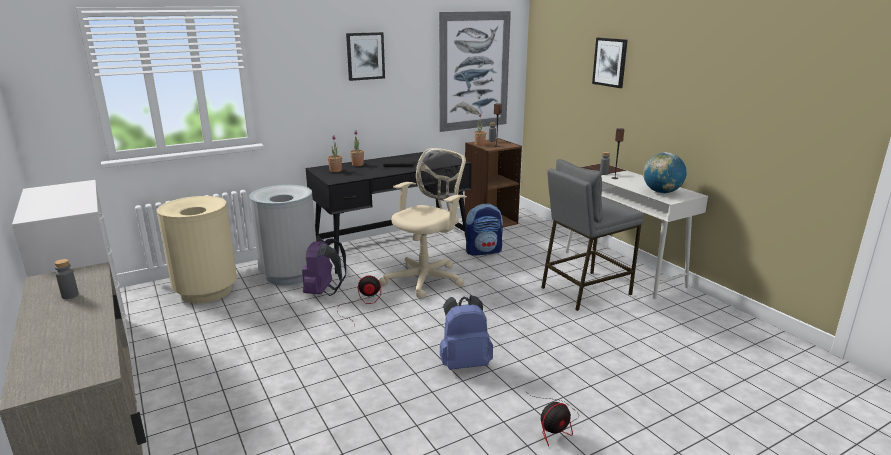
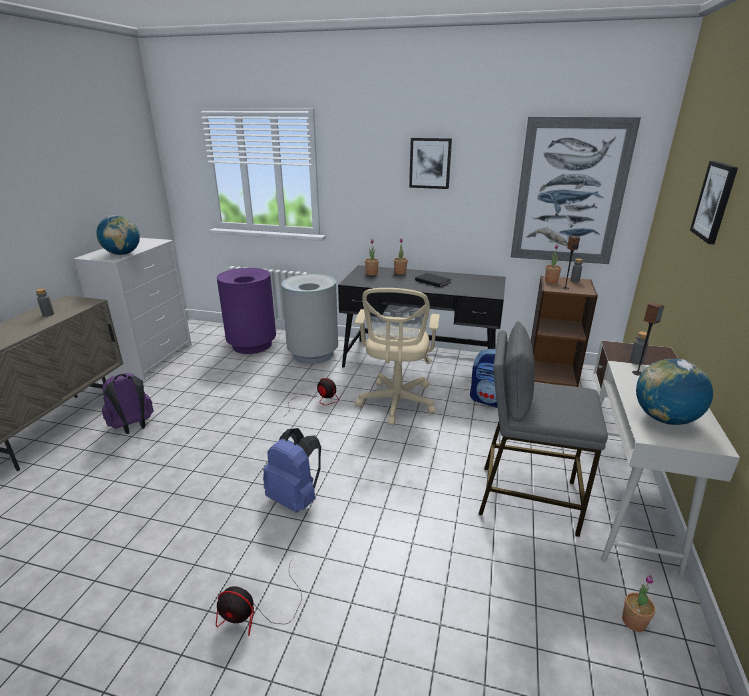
camera: 45 degrees right, 5 degrees up
(77, 204) = (122, 254): none -> globe
(206, 291) = (252, 345): beige trash can -> purple trash can
(324, 292) = (310, 379): purple backpack -> purple backpack (133, 427)
(426, 279) = (396, 404): beige office chair -> beige office chair turned 105 degrees clockwise
(698, 314) = (634, 621): none -> potted plant

